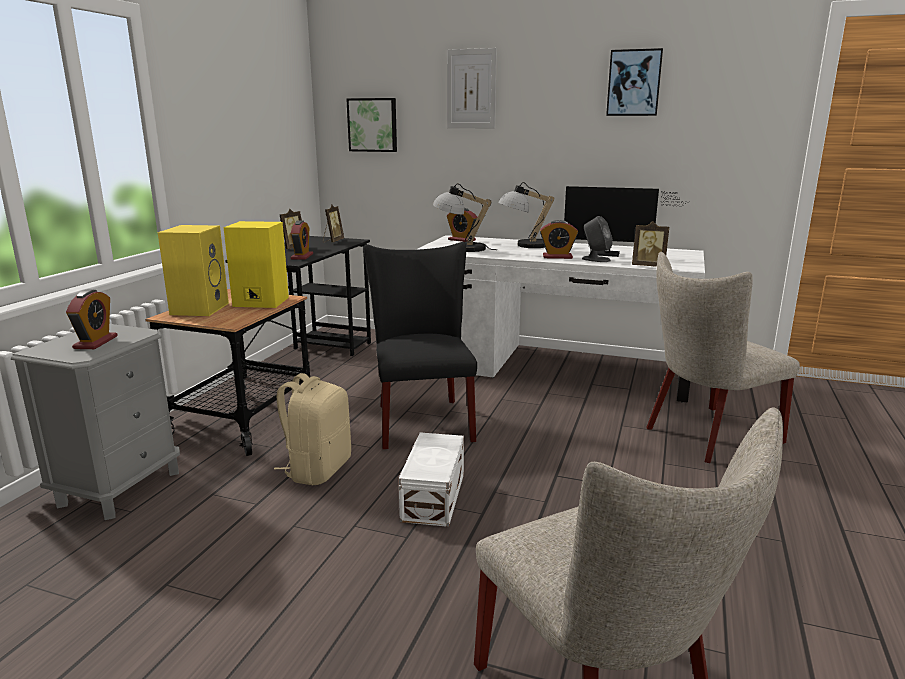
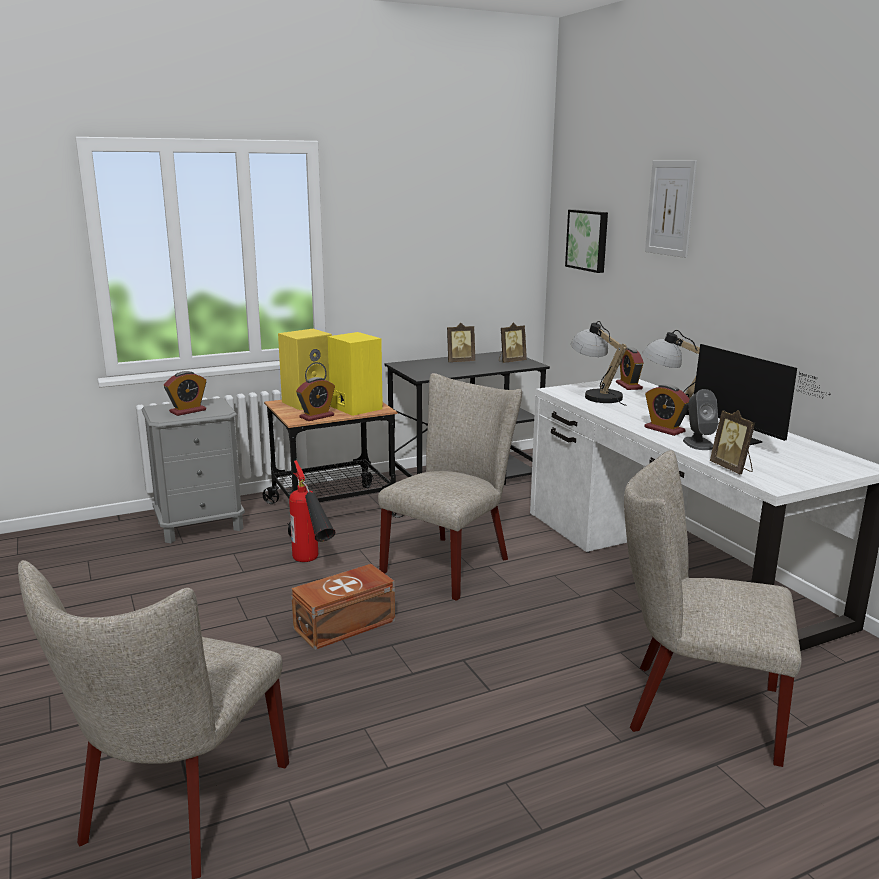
camera: 45 degrees right, 0 degrees up
(302, 256) = (443, 372): alarm clock -> alarm clock (317, 416)
(317, 470) = (313, 566): beige backpack -> fire extinguisher
(422, 419) = (451, 563): black chair -> beige chair
(435, 496) = (346, 625): white storage box -> brown storage box
(634, 83) = (833, 215): picture -> none

